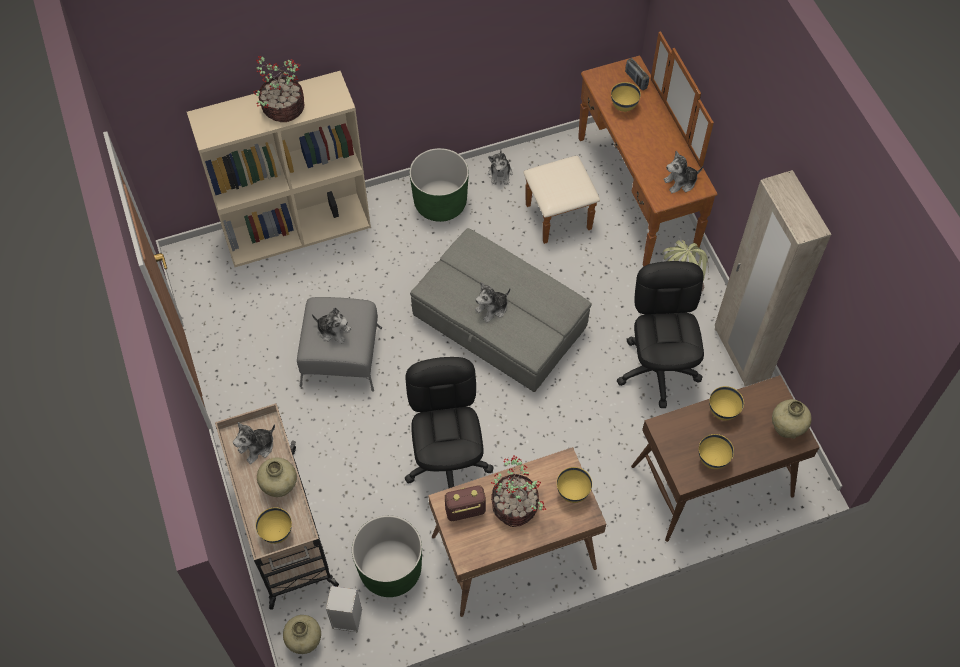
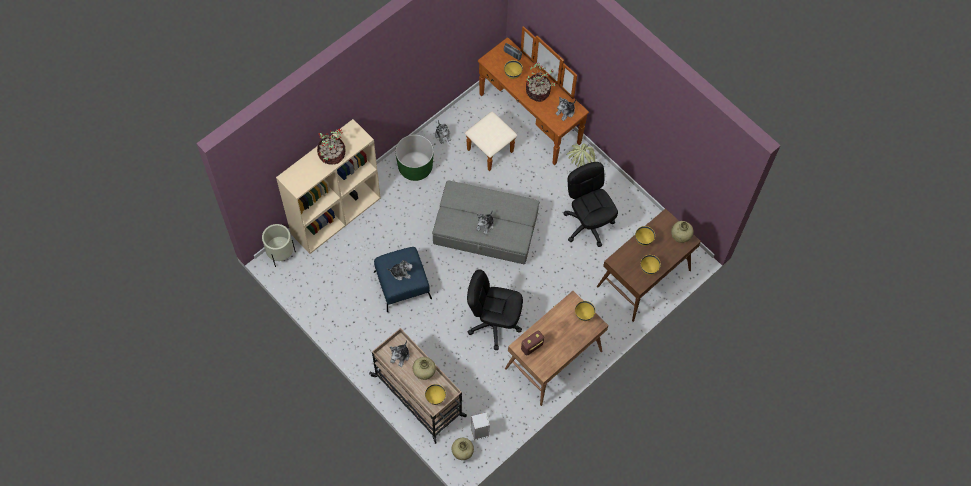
camera: 25 degrees left, 5 degrees up
(195, 253) = (281, 254): none -> beige planter
(341, 356) = (402, 284): grey ottoman -> blue ottoman
(390, 569) = (490, 396): green planter -> none
(448, 463) = (494, 324): black office chair -> black office chair turned 45 degrees counterclockwise
(516, 506) = (557, 334): potted plant -> potted plant (538, 92)
(741, 353) = (630, 197): beige wardrobe -> none

